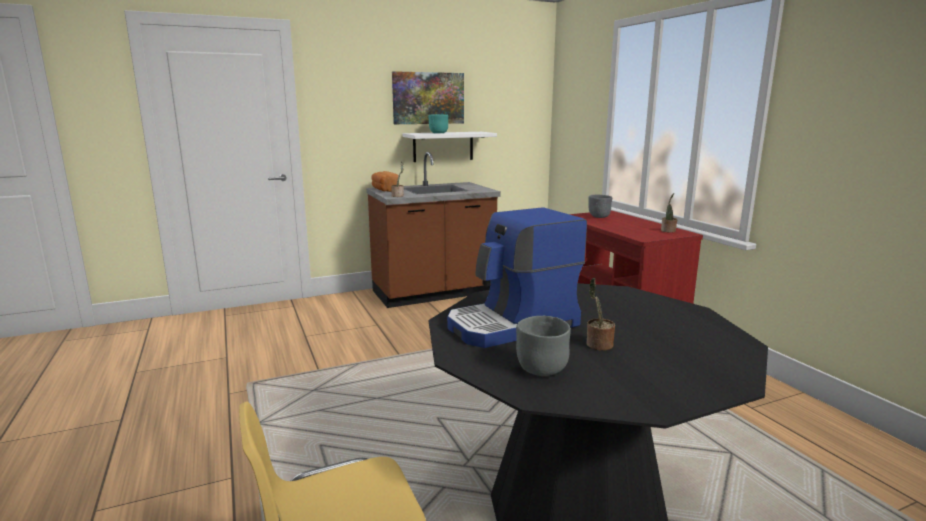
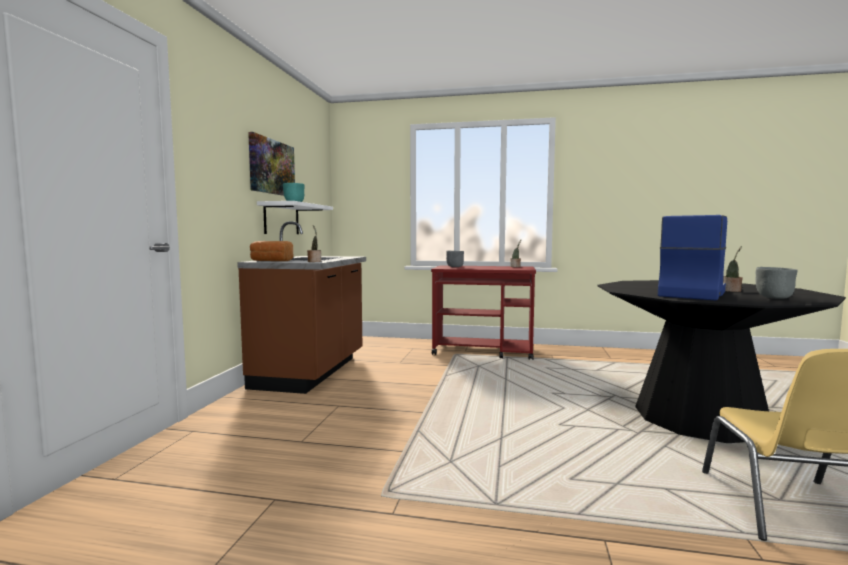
camera: 55 degrees left, 10 degrees down
(513, 325) = (691, 294): coffee machine -> coffee machine turned 150 degrees counterclockwise

